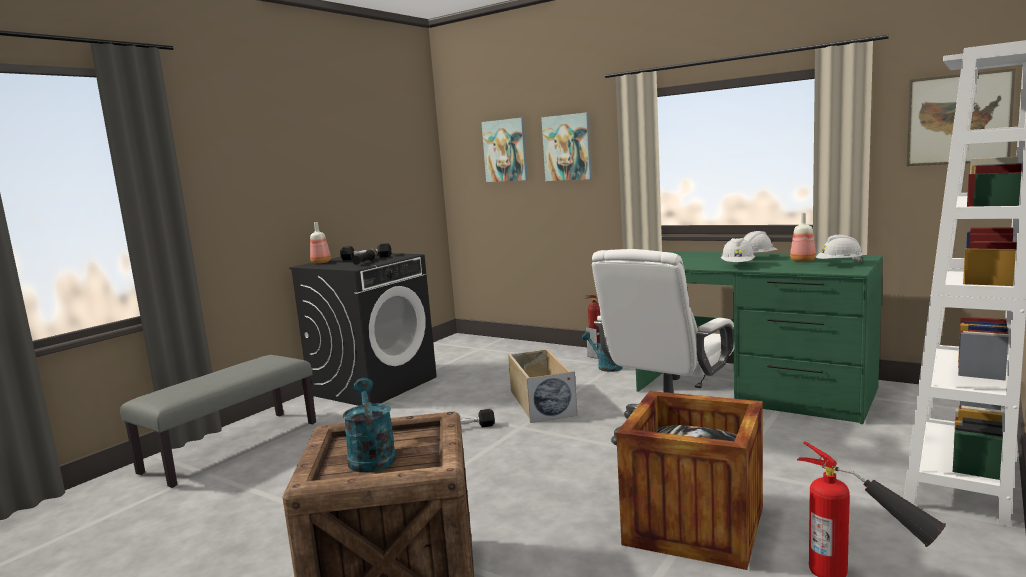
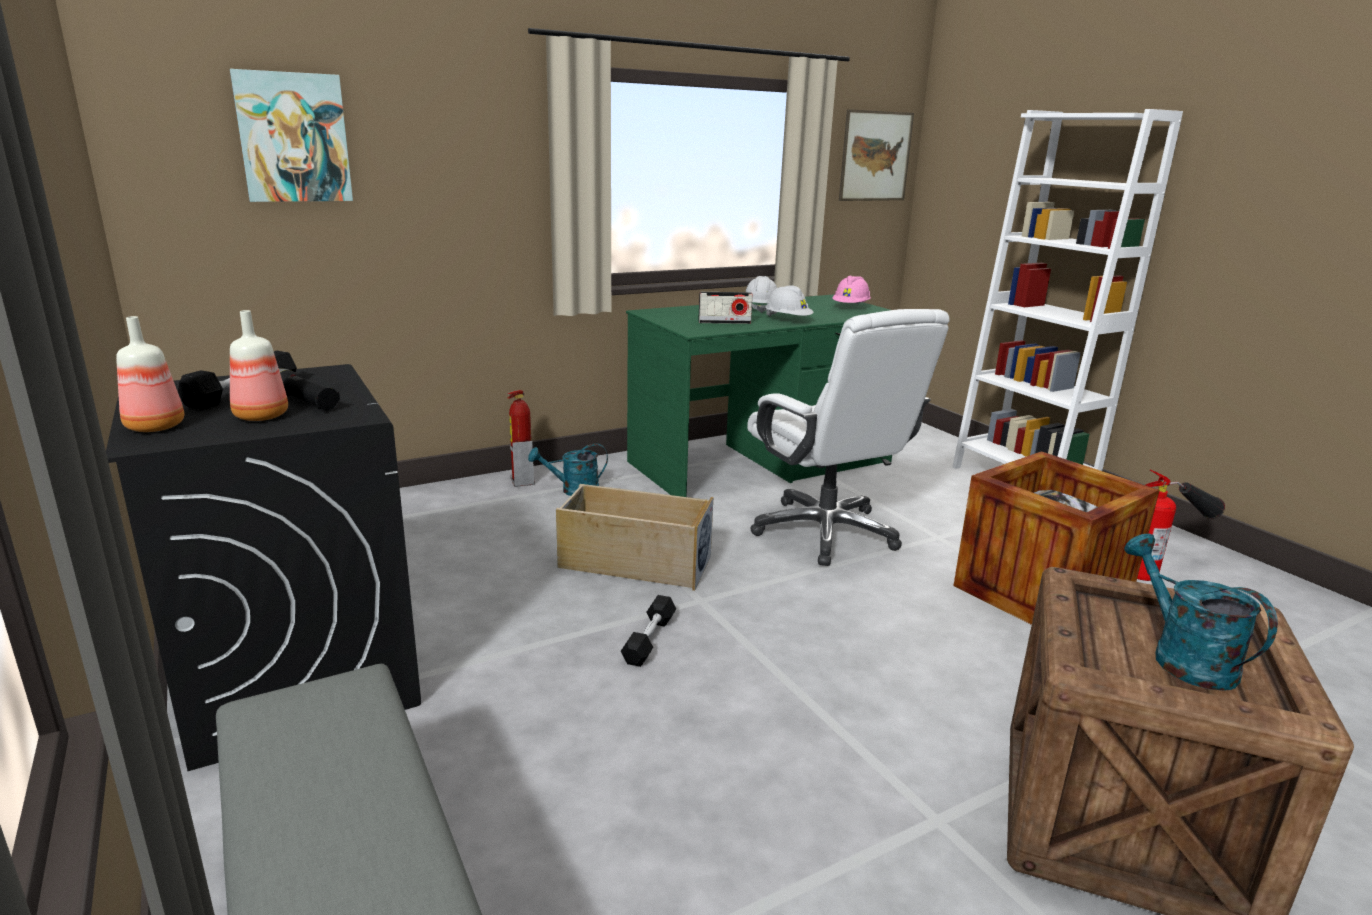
camera: 65 degrees left, 10 degrees up
(371, 456) = (1182, 657): turquoise watering can -> turquoise watering can turned 60 degrees clockwise
(567, 147) = (437, 145): picture -> none
(688, 262) = (724, 322): none -> radio
(802, 261) = (810, 307): bottle -> bottle (261, 417)
(839, 264) = (850, 307): white hard hat -> pink hard hat

